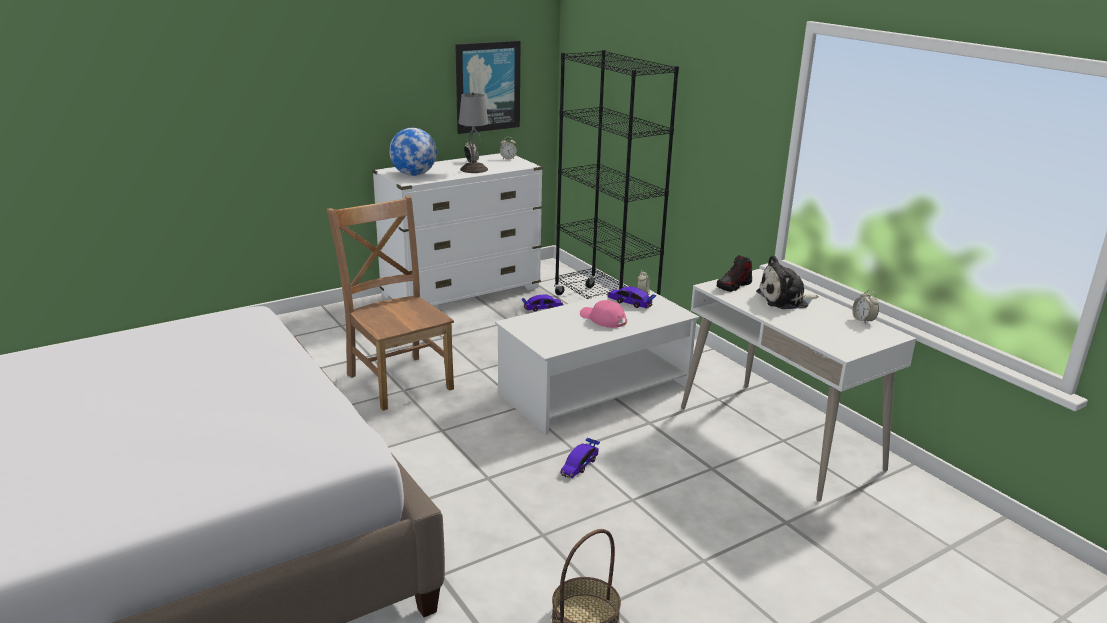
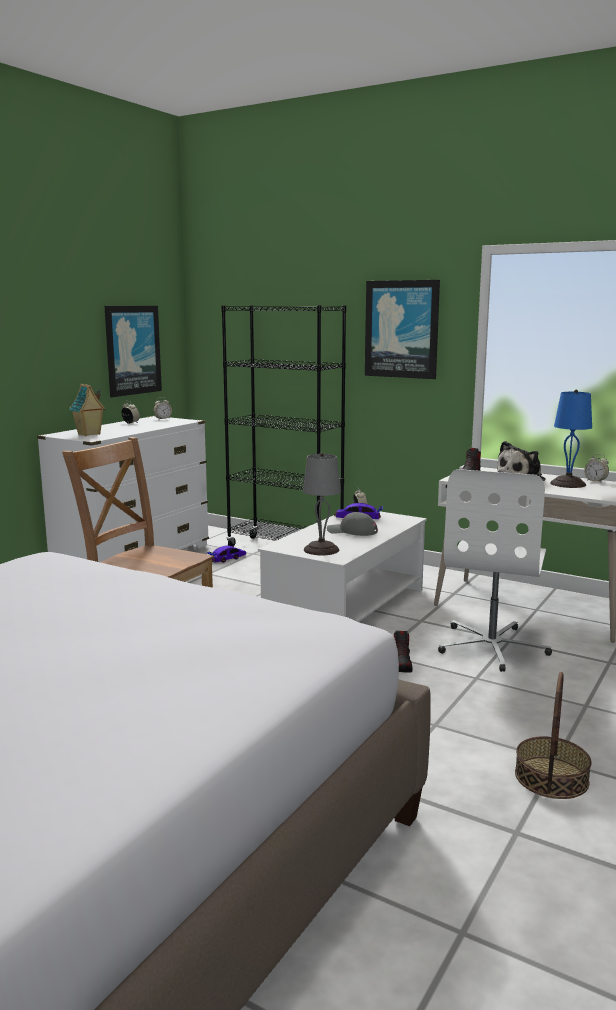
camera: 25 degrees left, 10 degrees down
(414, 174) = (89, 434): globe -> toy house
(473, 169) = (143, 427): grey table lamp -> grey table lamp (321, 550)
(579, 465) = (401, 664): toy car -> shoe
(602, 319) = (352, 531): pink cap -> grey cap
(686, 470) = (492, 646): none -> white office chair
(728, 101) = (402, 329): none -> picture
(823, 317) = (567, 484): none -> blue table lamp

